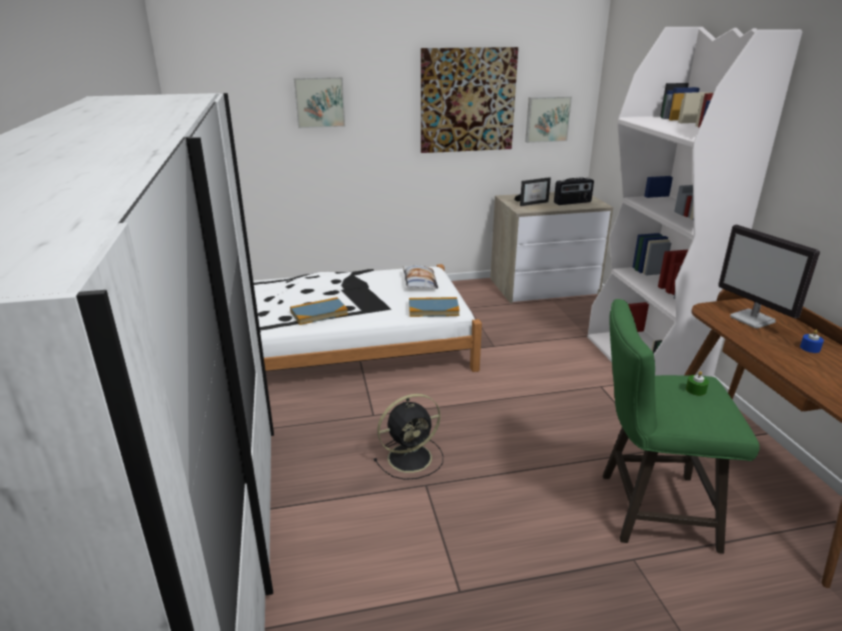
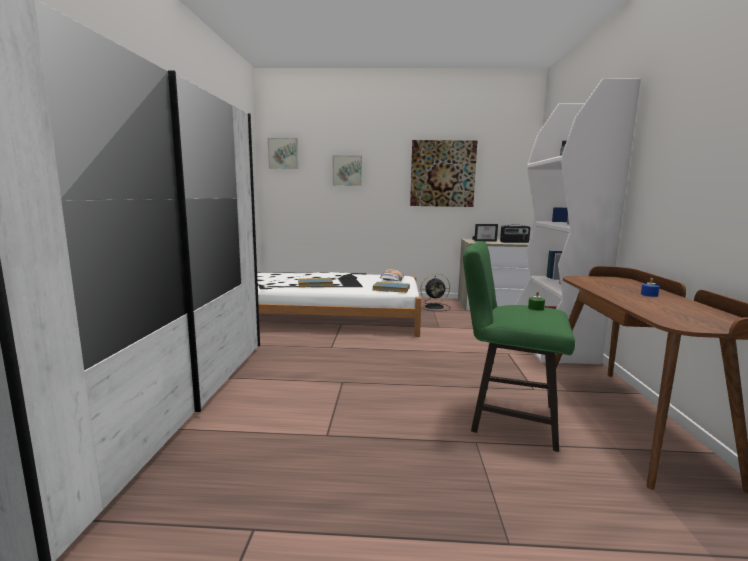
camera: 15 degrees right, 15 degrees down
(411, 457) = (342, 368): black fan -> black fan (435, 307)
(547, 119) = (499, 188): picture -> picture (283, 153)
(753, 319) = (610, 283): monitor -> none

